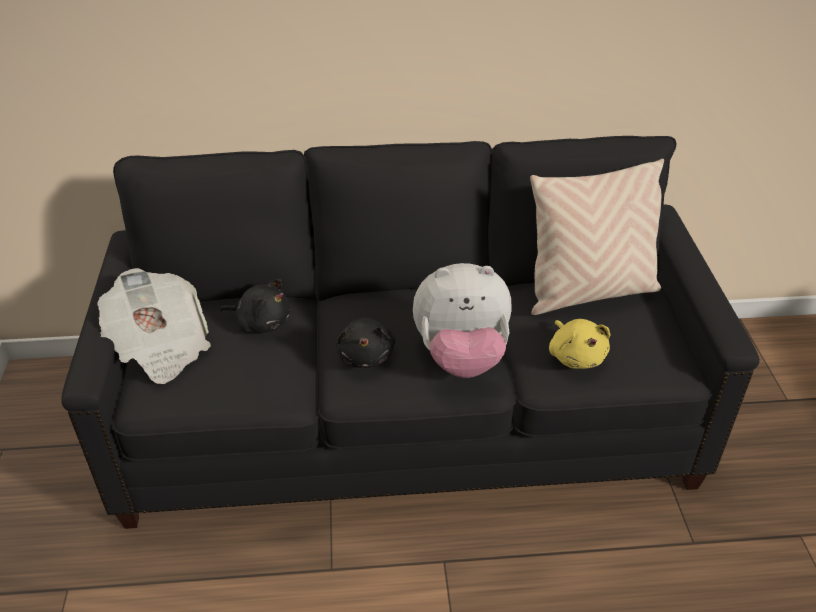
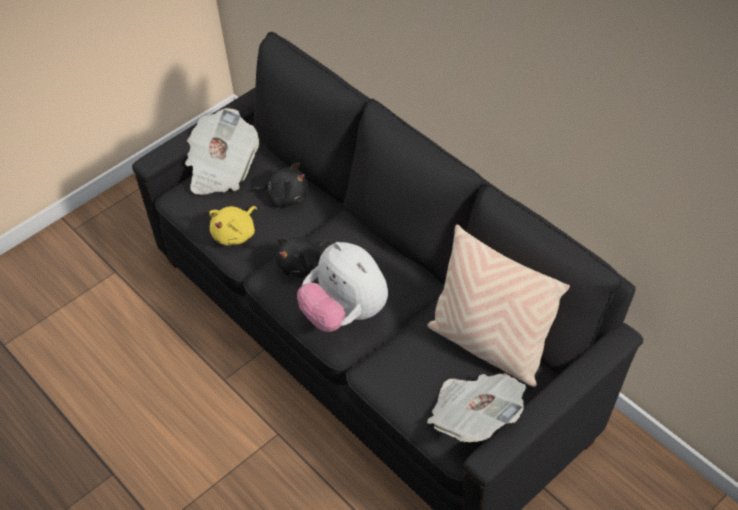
camera: 55 degrees right, 10 degrees up
(261, 322) = (285, 196): black plush toy -> black plush toy turned 60 degrees counterclockwise
(576, 356) = (410, 375): yellow plush toy -> yellow plush toy (236, 234)
(661, 341) = (474, 417): none -> newspaper

